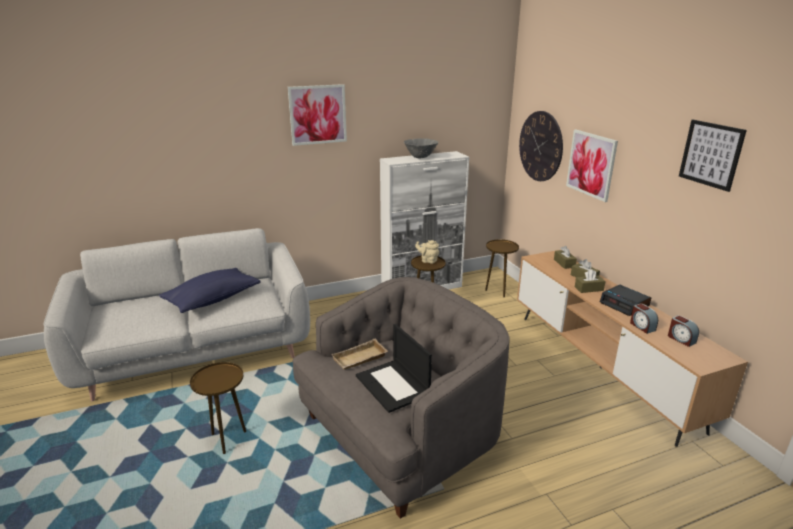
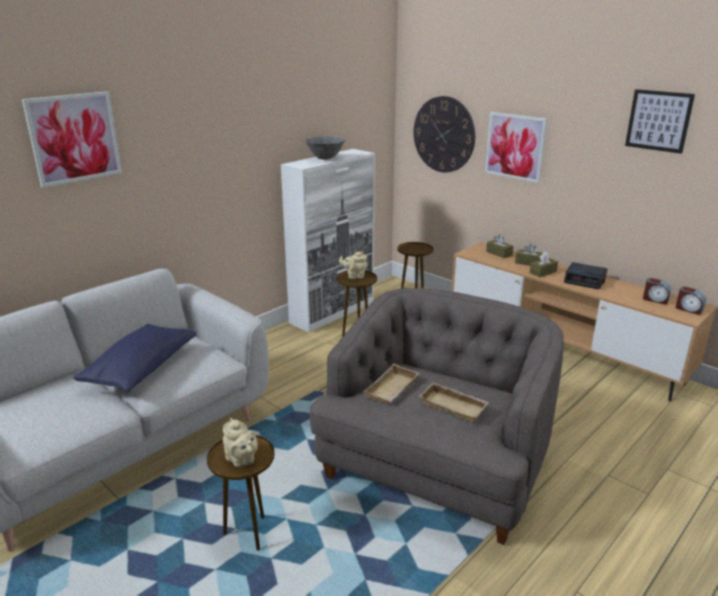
camera: 25 degrees left, 0 degrees up
(215, 381) = (241, 460): none -> beige teapot
(317, 114) = (211, 115): picture -> picture (74, 138)
(393, 386) = (454, 405): laptop -> beige tray
(642, 326) = (617, 296): alarm clock -> alarm clock (688, 309)

